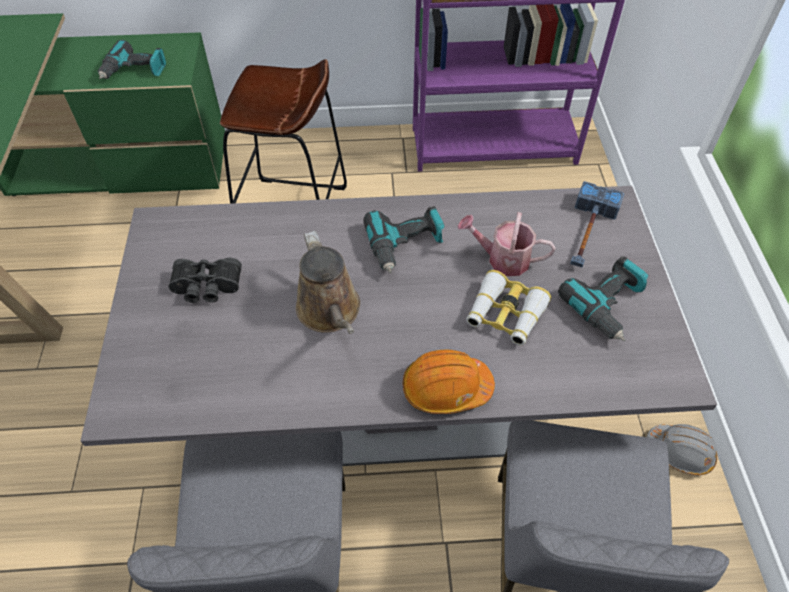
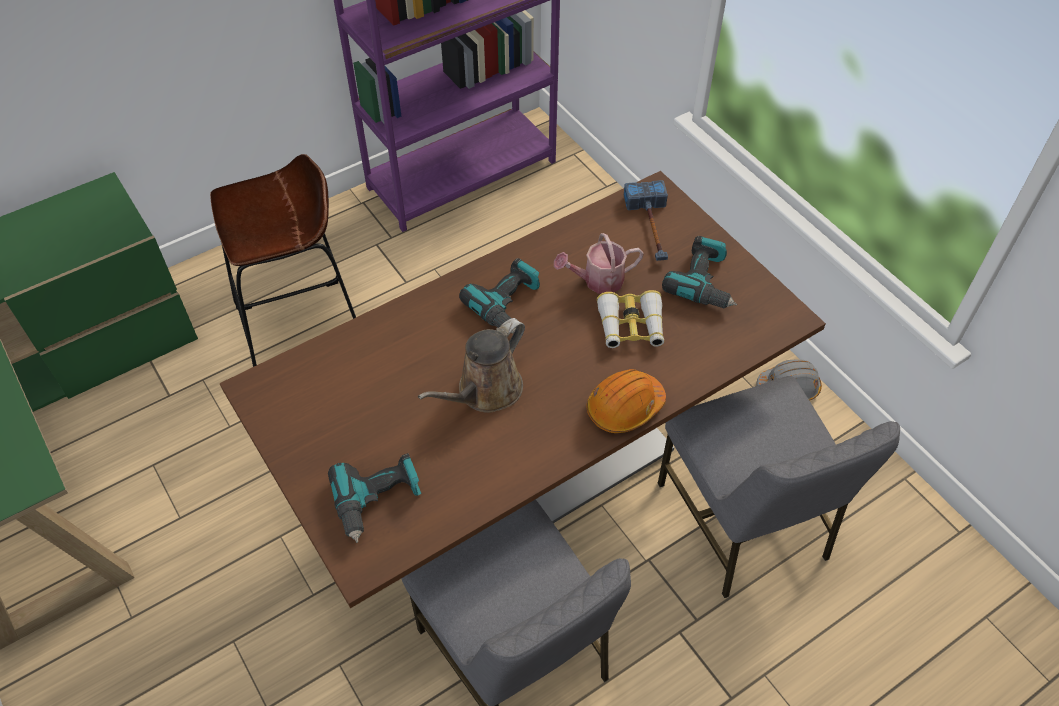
camera: 30 degrees left, 0 degrees up
(134, 71) = (73, 244): power drill -> power drill (378, 500)
(207, 288) = (356, 423): black binoculars -> none
(330, 312) = (485, 391): brown watering can -> brown watering can turned 90 degrees clockwise
(394, 406) = (529, 469): grey dining table -> brown dining table

